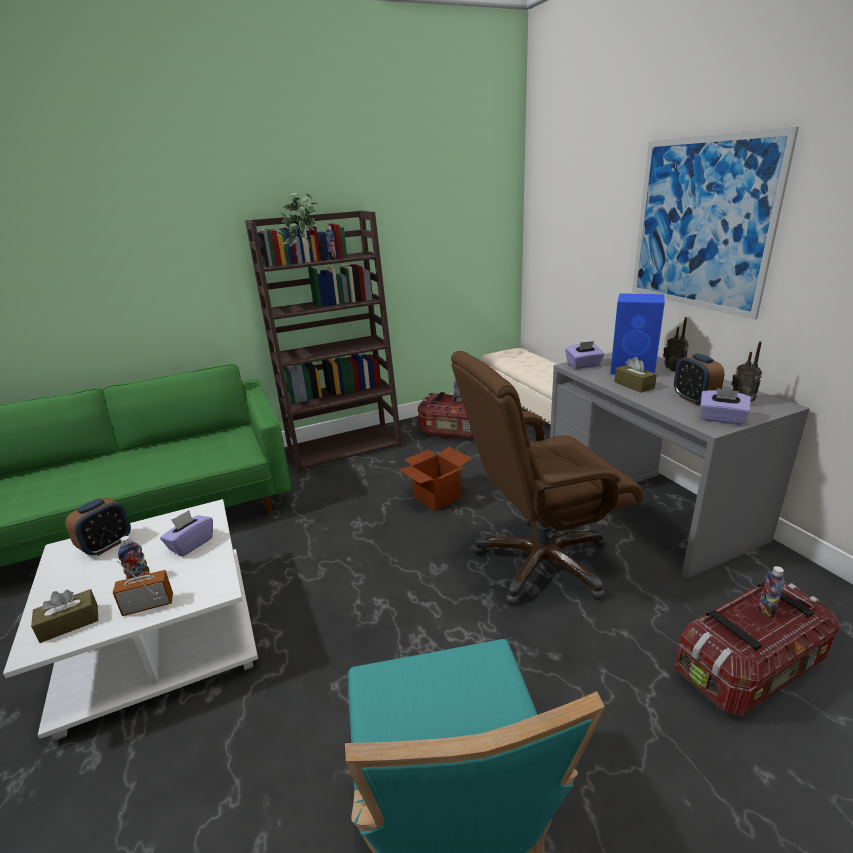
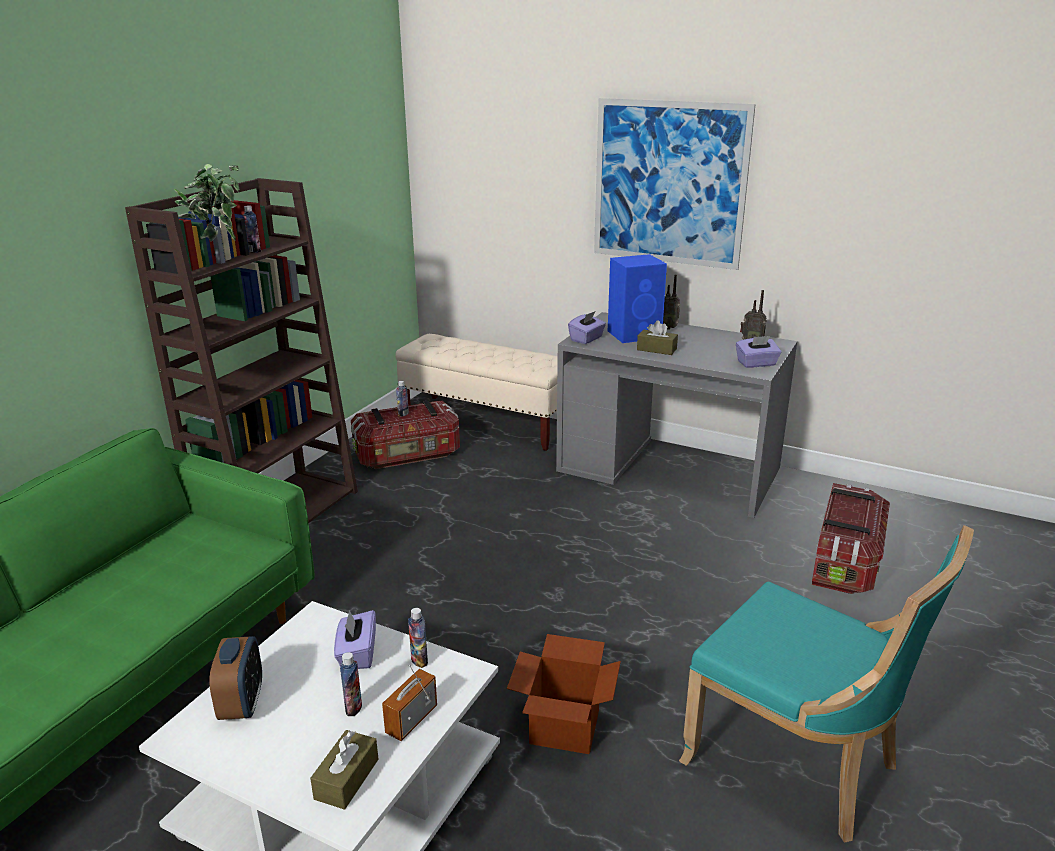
camera: 40 degrees left, 0 degrees up
(437, 497) = (471, 531): cardboard box -> cardboard box (564, 727)
(541, 562) = (638, 550): brown office chair -> none
(694, 399) = (717, 352): alarm clock -> none
(766, 610) = (849, 508): bottle -> bottle (419, 660)

